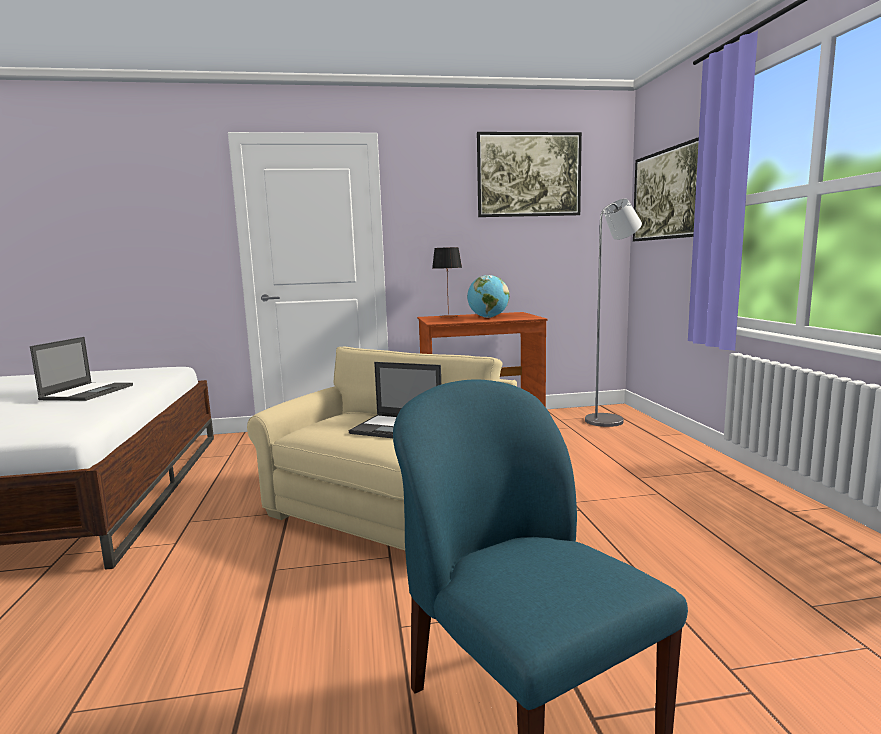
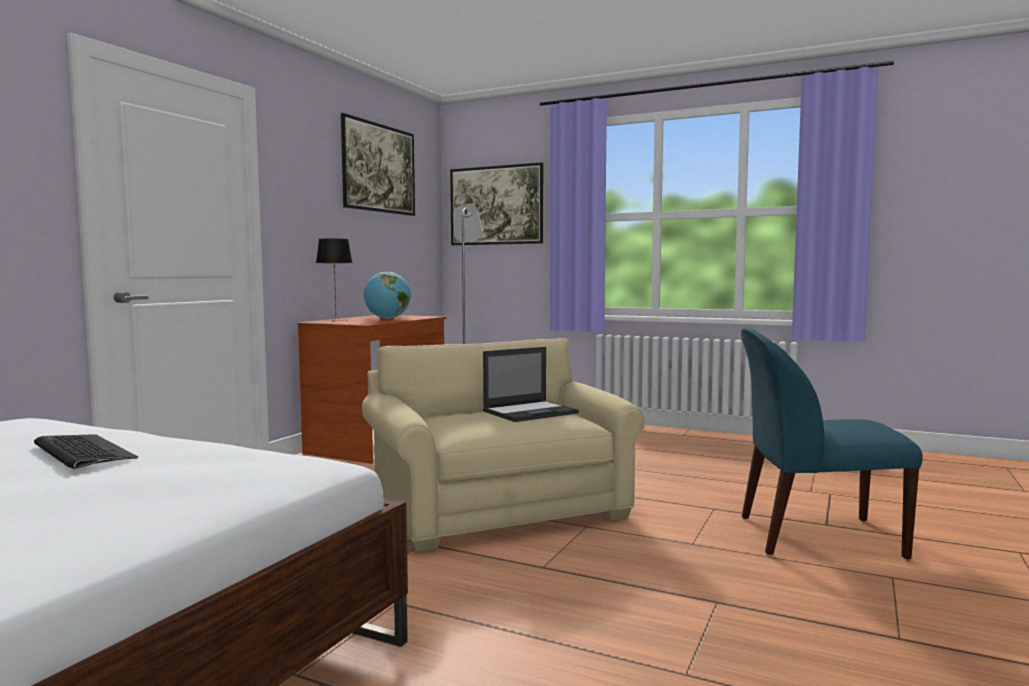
camera: 55 degrees left, 5 degrees down
(88, 392) = (82, 452): laptop -> keyboard

